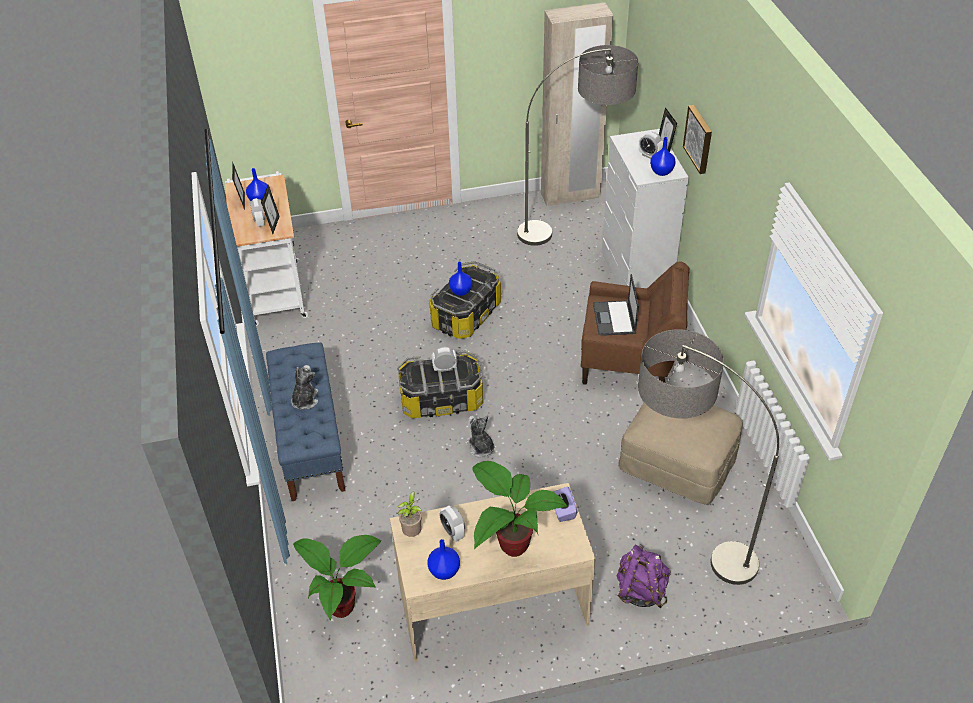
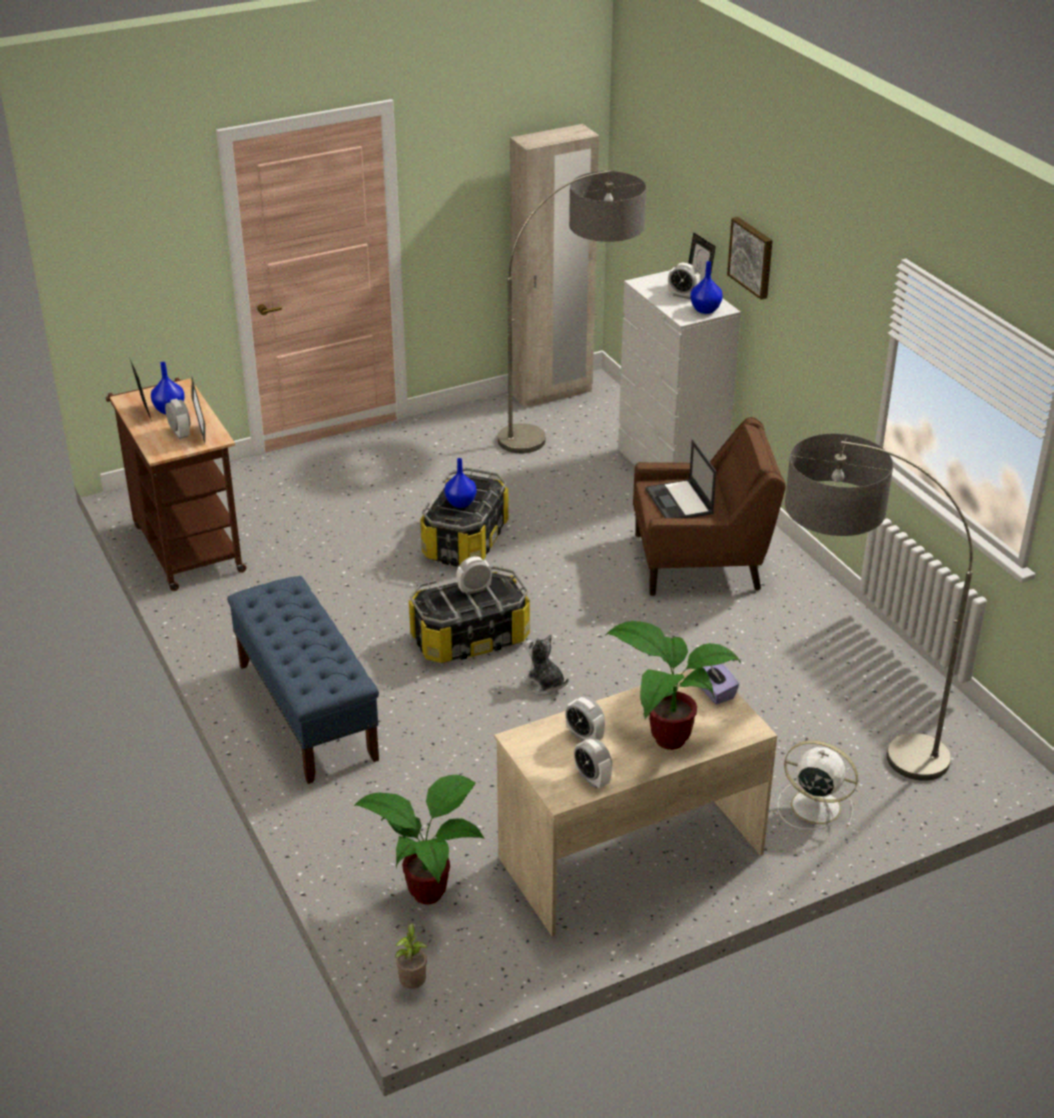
camera: 15 degrees left, 10 degrees down
(275, 288) = (185, 544): white cart -> brown cart
(305, 400) = (307, 640): plush toy -> none
(413, 532) = (532, 745): potted plant -> potted plant (413, 984)
(445, 571) = (592, 779): blue vase -> alarm clock
(640, 590) = (813, 806): purple backpack -> white fan
(678, 463) = (806, 663): beige ottoman -> none

